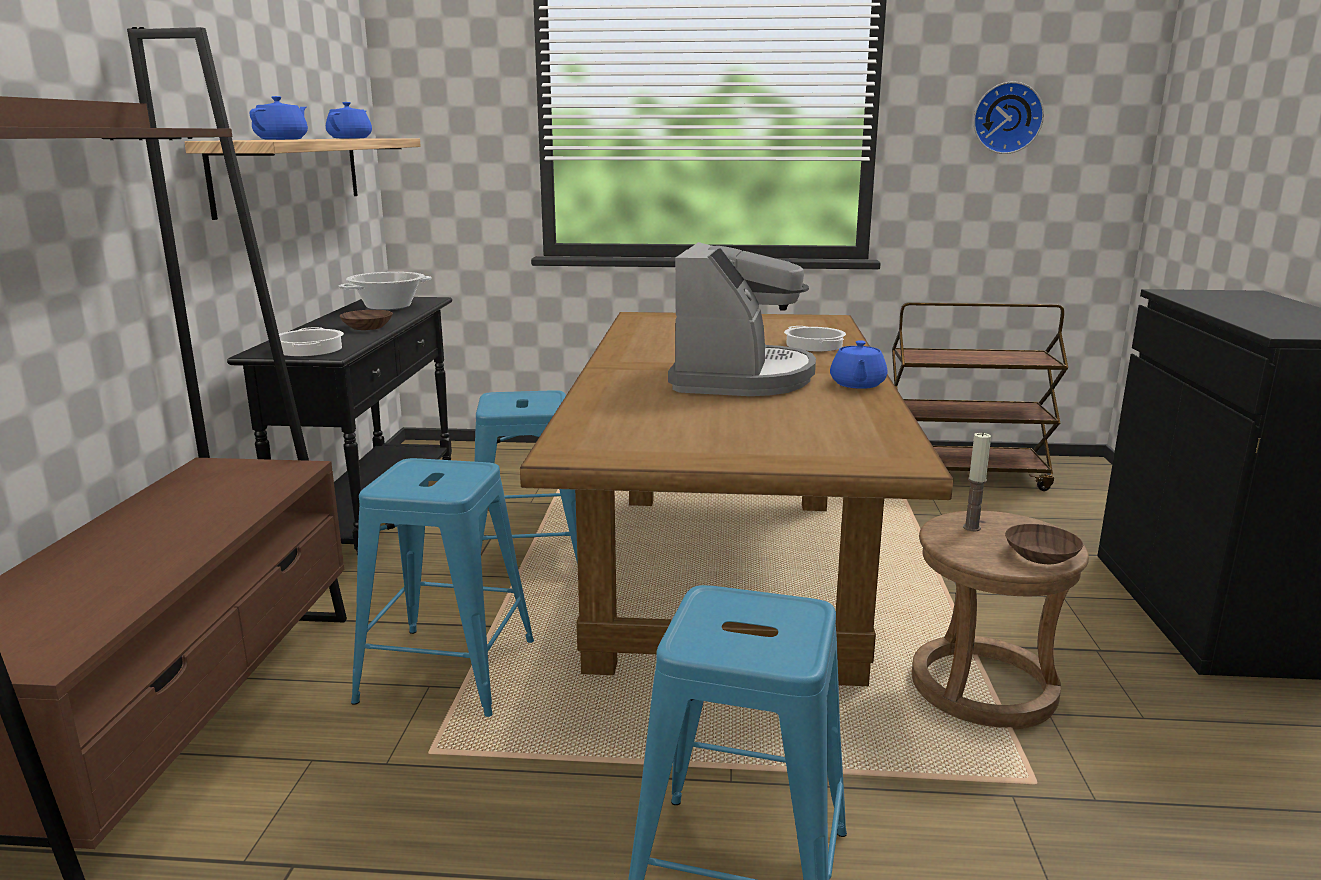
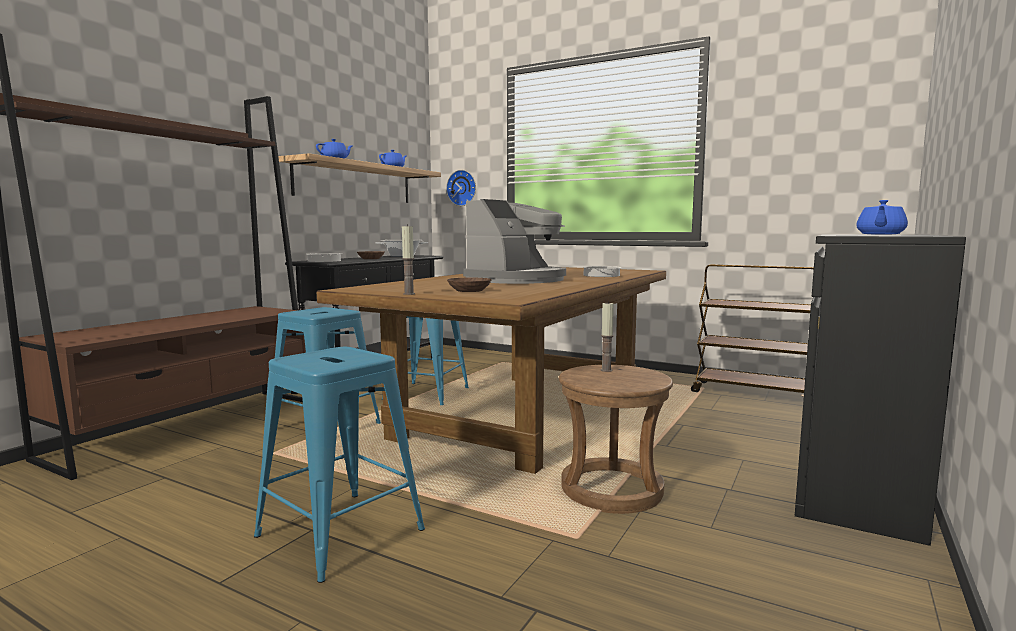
camera: 25 degrees right, 10 degrees down
(711, 459) = (409, 294): none -> candle
(857, 384) = (578, 284): blue teapot -> blue teapot (880, 234)
(1006, 118) = (797, 142): wall clock -> wall clock (462, 188)
(1040, 555) = (626, 384): brown bowl -> brown bowl (470, 290)

